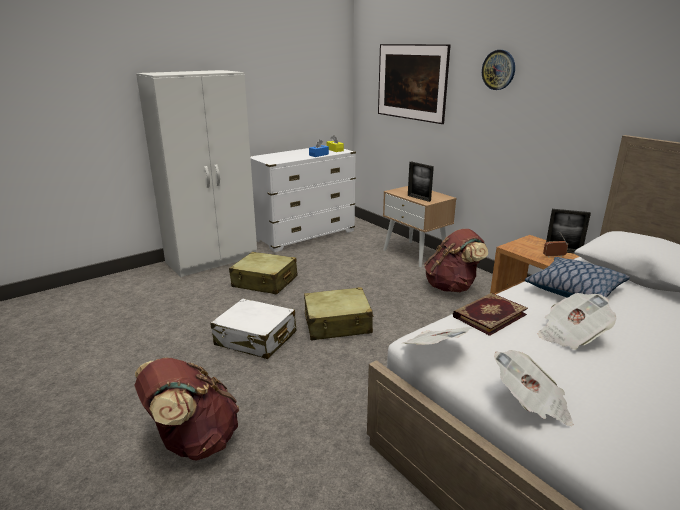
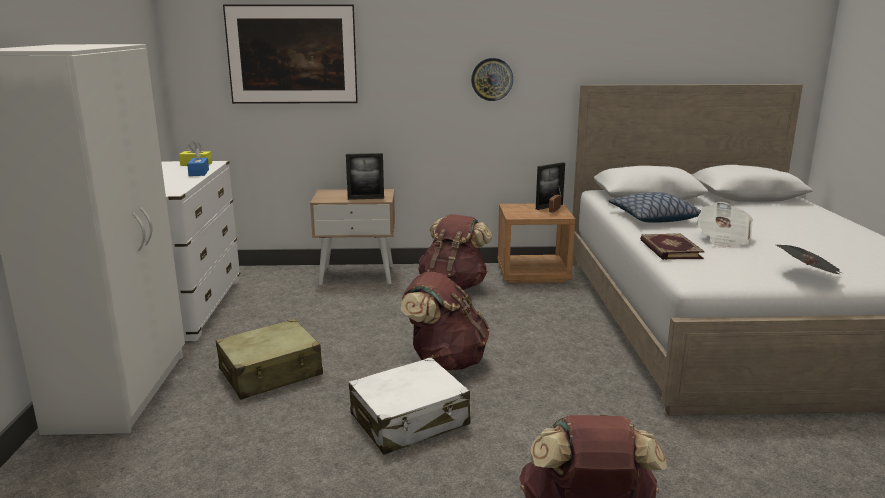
camera: 55 degrees left, 5 degrees down
(337, 324) = (444, 362): beige suitcase -> brown backpack
(435, 351) = (714, 280): newspaper -> none
(498, 70) = (429, 32): wall clock -> wall clock (492, 79)

